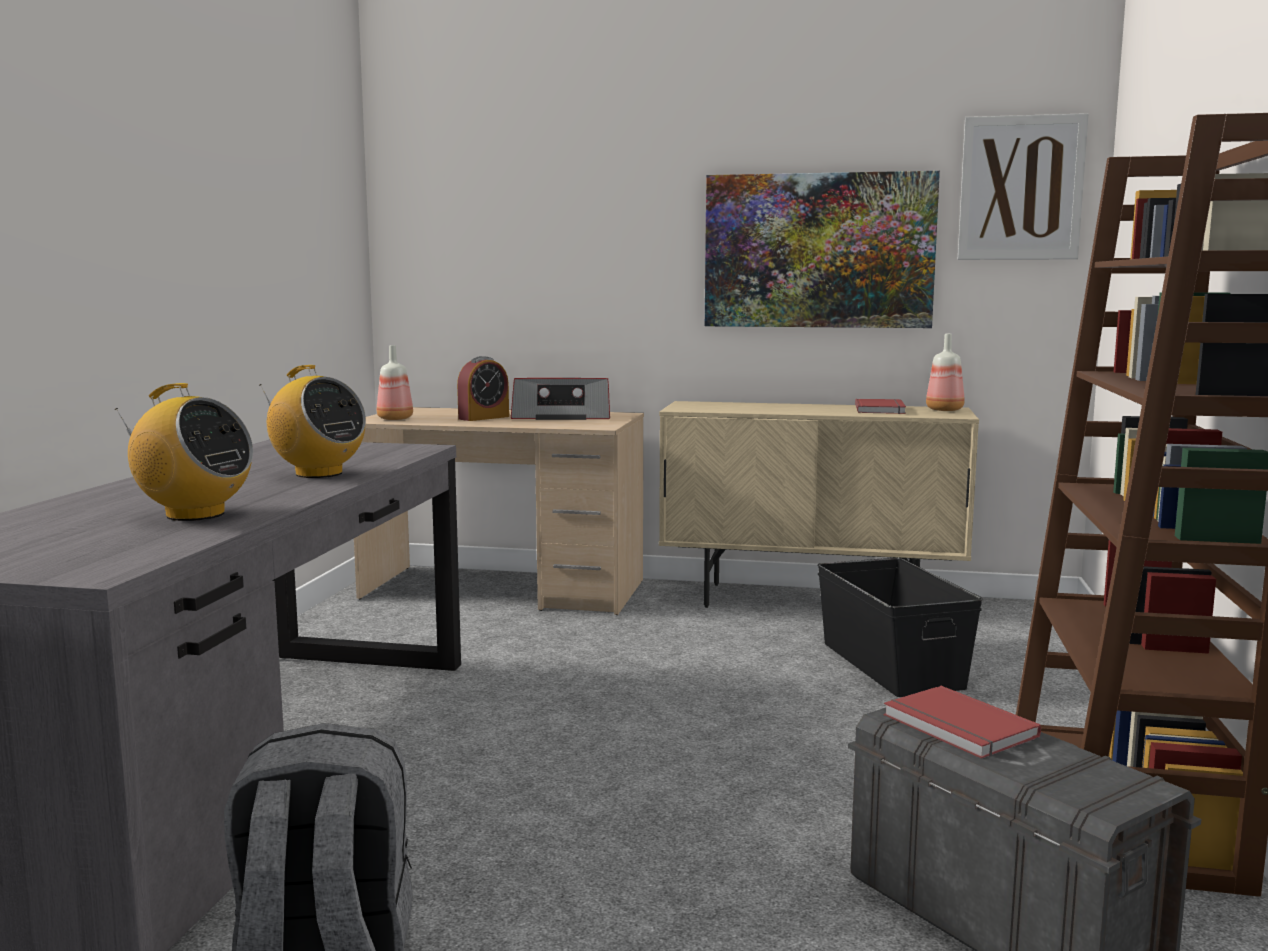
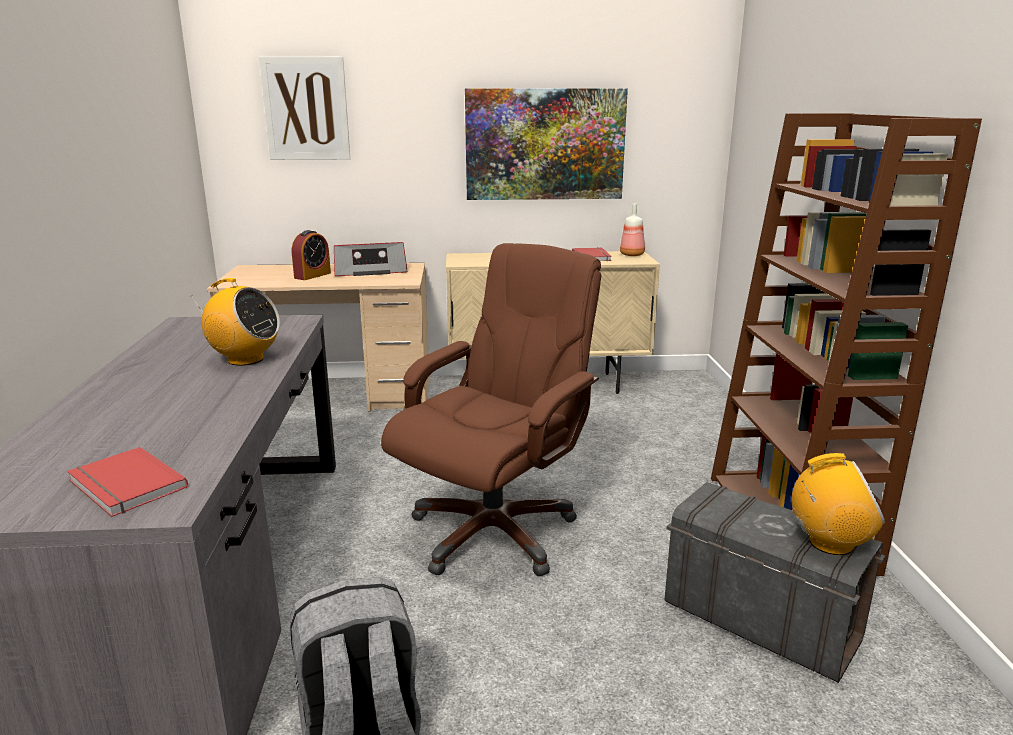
camera: 15 degrees left, 10 degrees up
(194, 514) = (186, 422): radio -> radio (830, 543)
(394, 419) = (243, 281): bottle -> none
(638, 760) = (494, 531): none -> brown office chair
(891, 665) = (618, 432): black storage box -> none
(957, 727) = (735, 510): red book -> red book (124, 486)
(1021, 188) = (679, 101): picture -> picture (306, 109)

